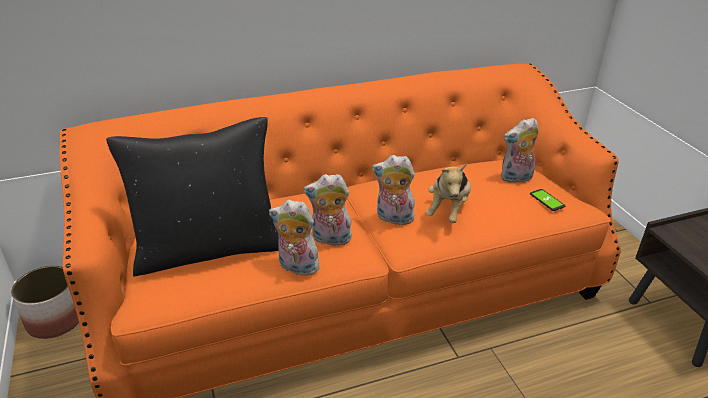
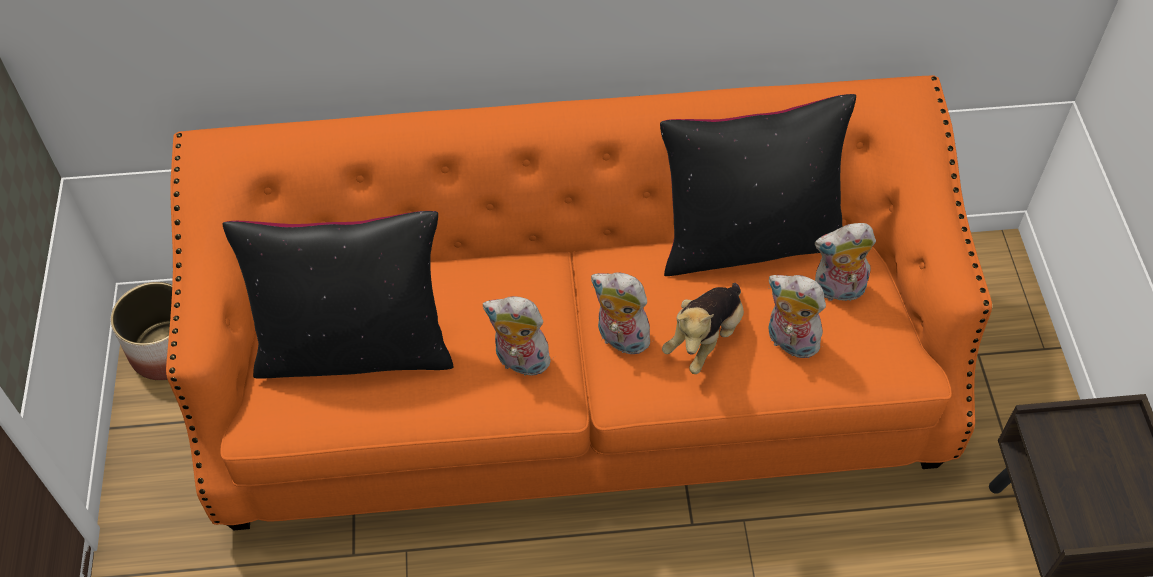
camera: 15 degrees right, 20 degrees up
(296, 267) = (462, 402): plush toy -> plush toy (789, 342)
(450, 164) = (749, 240): none -> black pillow
(547, 200) = (862, 347): phone -> none

